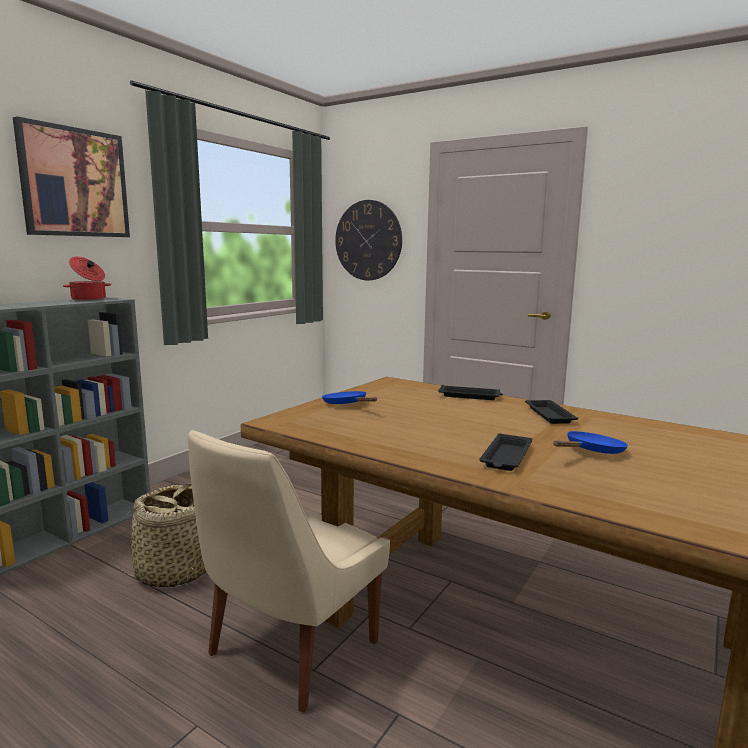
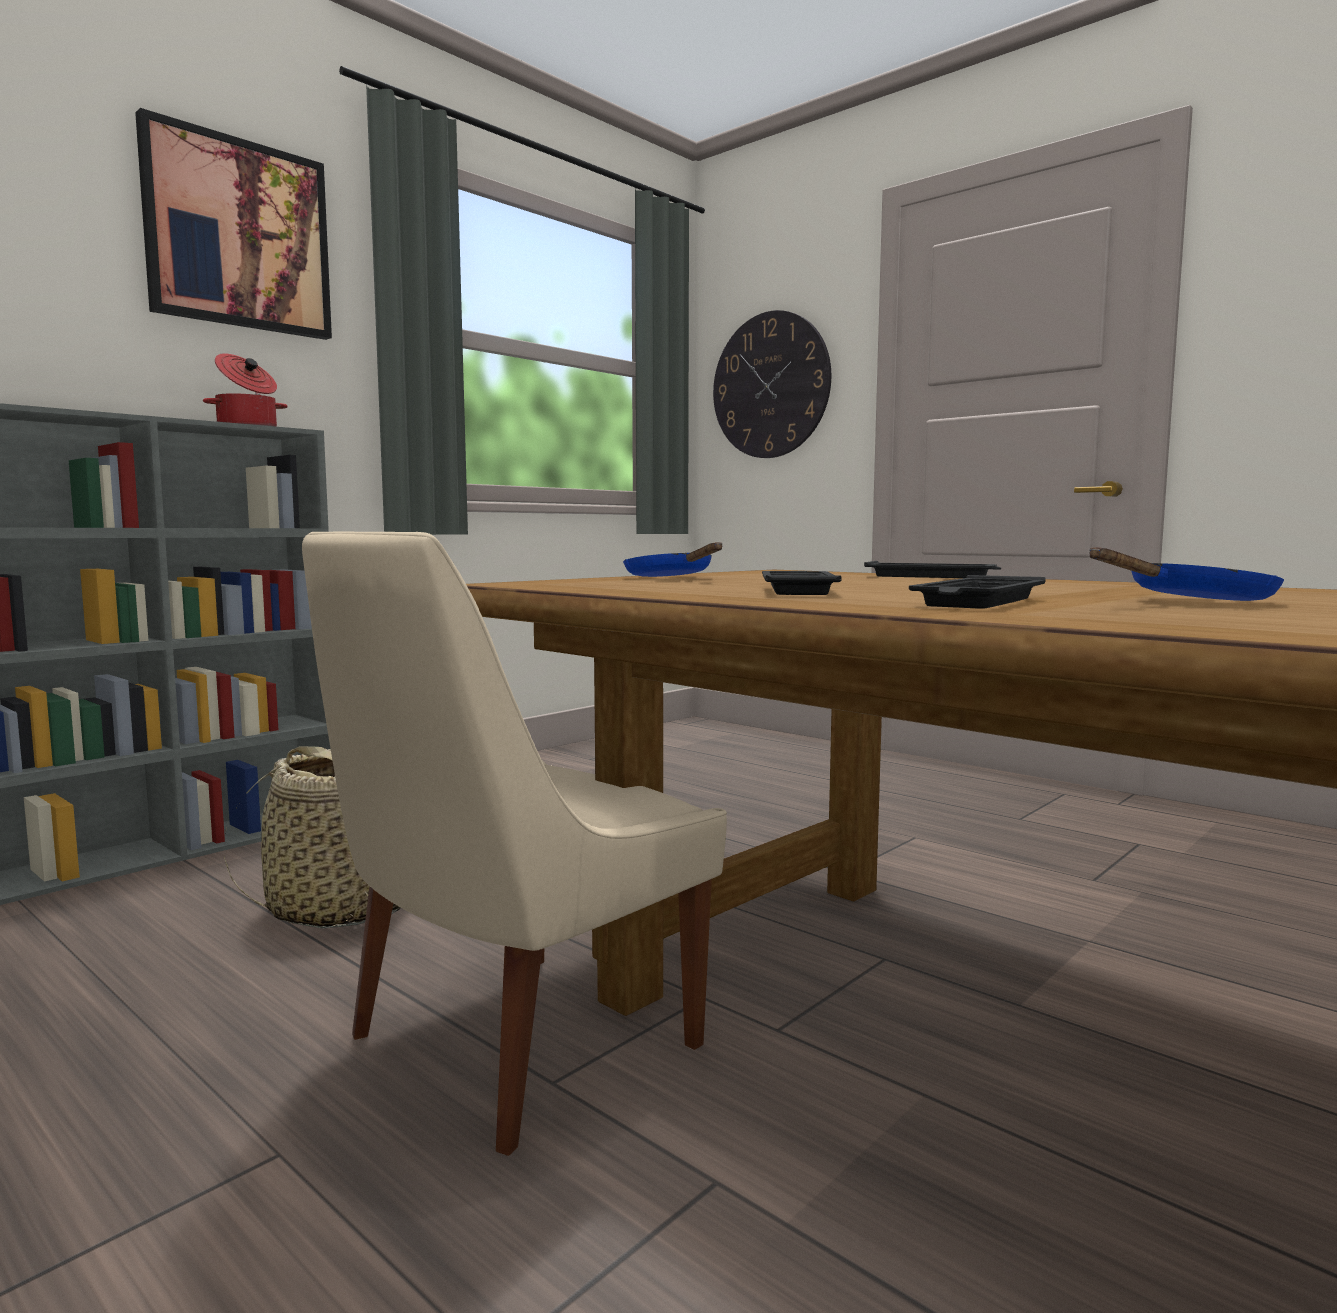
camera: 10 degrees right, 5 degrees down
(549, 415) = (1098, 585): black tray -> black tray (798, 590)

